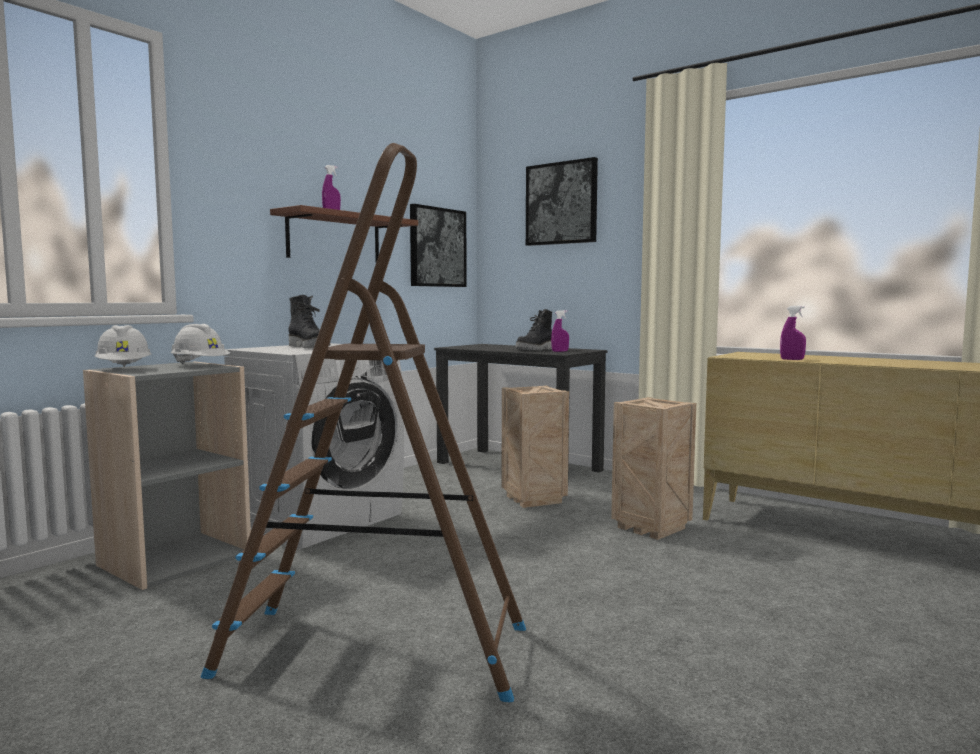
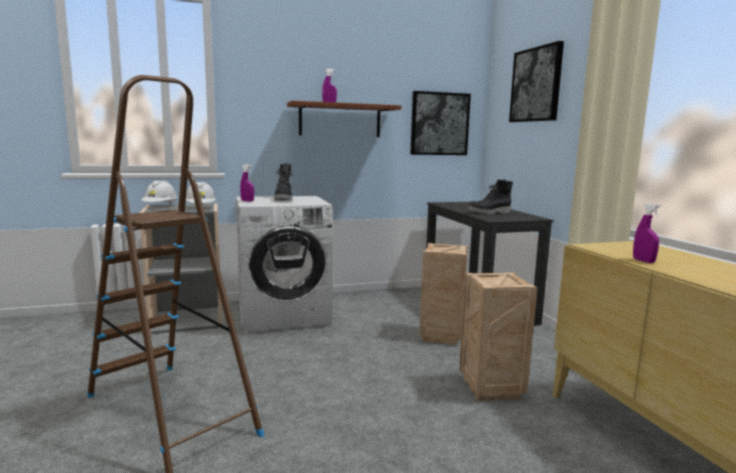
camera: 35 degrees right, 5 degrees up
(560, 351) = (502, 217): purple spray bottle -> purple spray bottle (247, 201)

